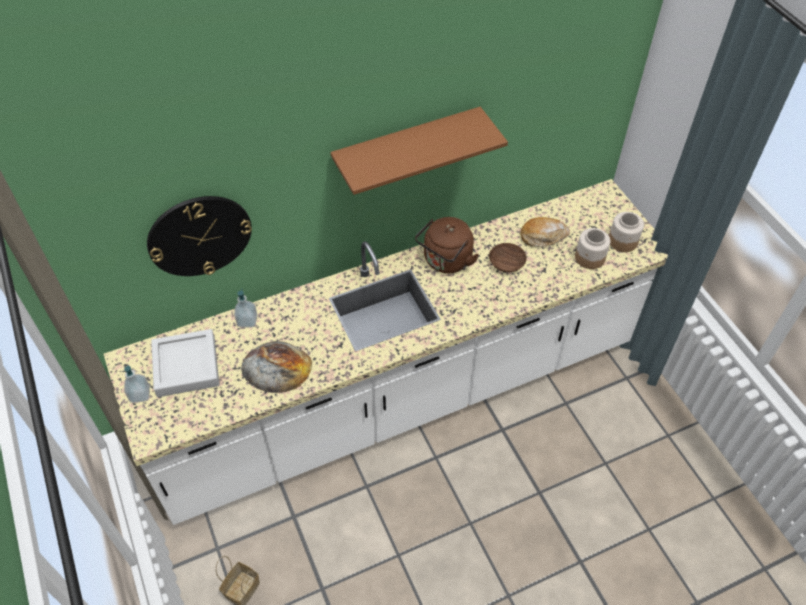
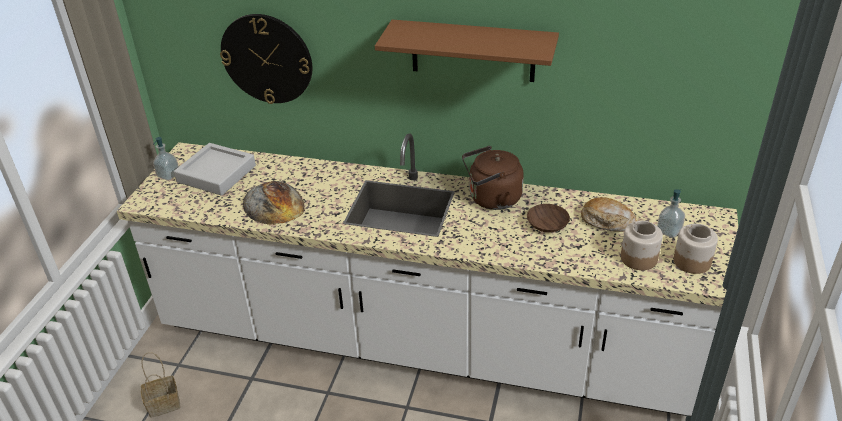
camera: 40 degrees right, 15 degrees down
(247, 321) = (290, 167): soap dispenser -> soap dispenser (668, 231)

